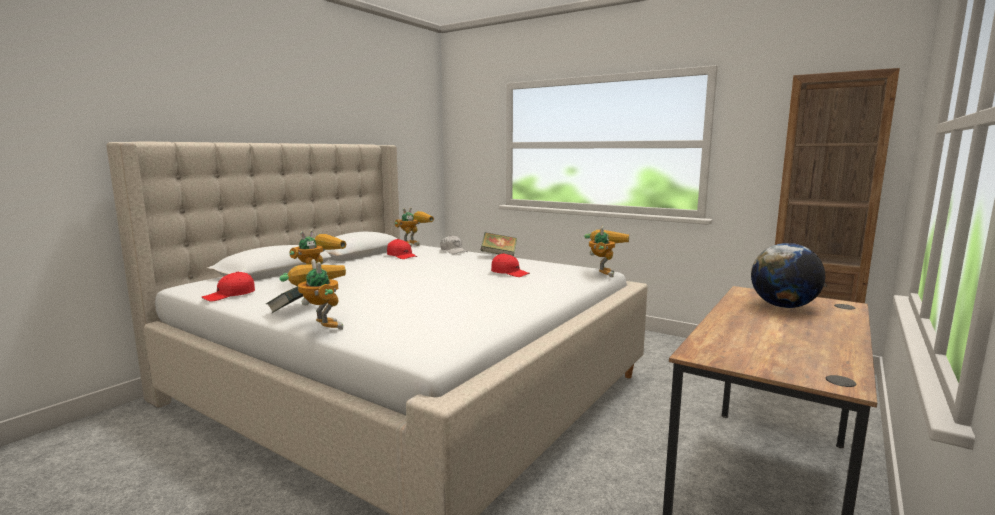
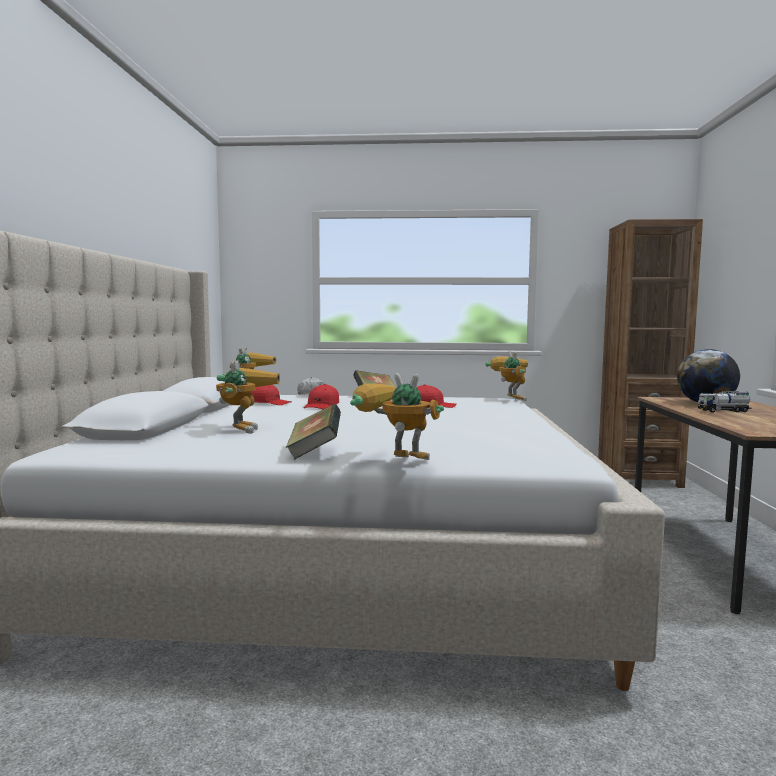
camera: 30 degrees left, 5 degrees down
(230, 295) = (169, 452): red cap -> red cap (321, 406)
(766, 320) = (724, 411): none -> toy truck

